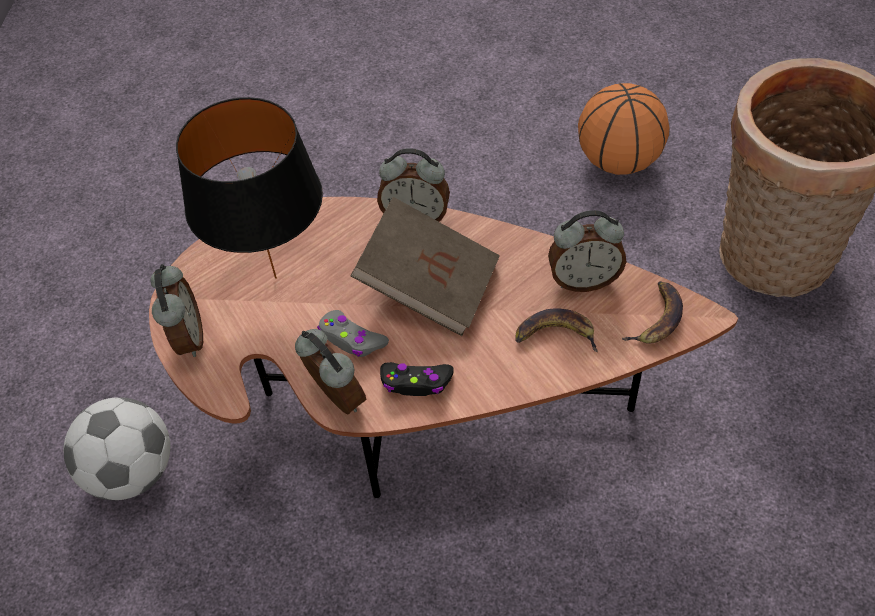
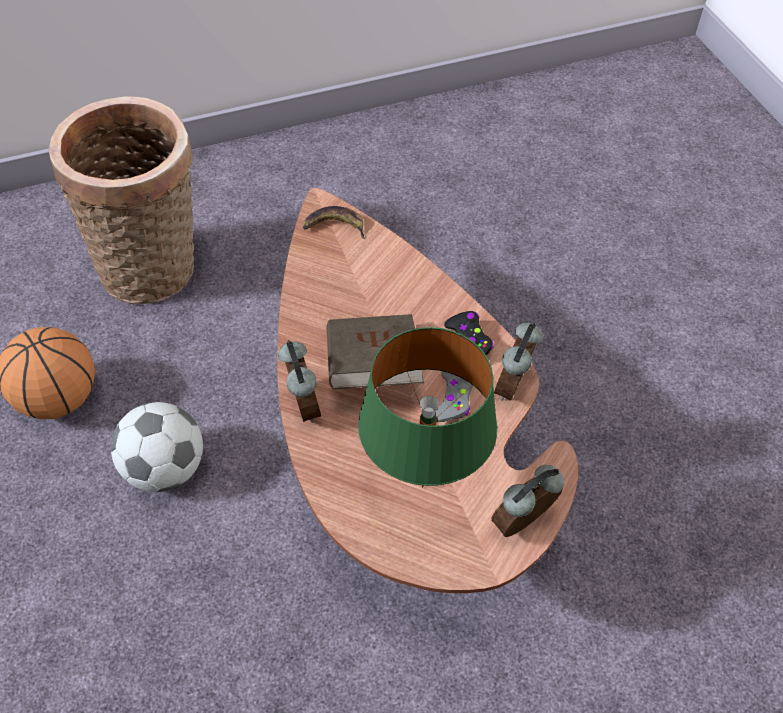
camera: 120 degrees left, 0 degrees up
(132, 472) = (588, 652): football -> football (165, 469)
(276, 276) = (420, 486): black table lamp -> green table lamp
(555, 335) = (379, 276): banana -> none
(584, 280) = (318, 274): alarm clock -> none

